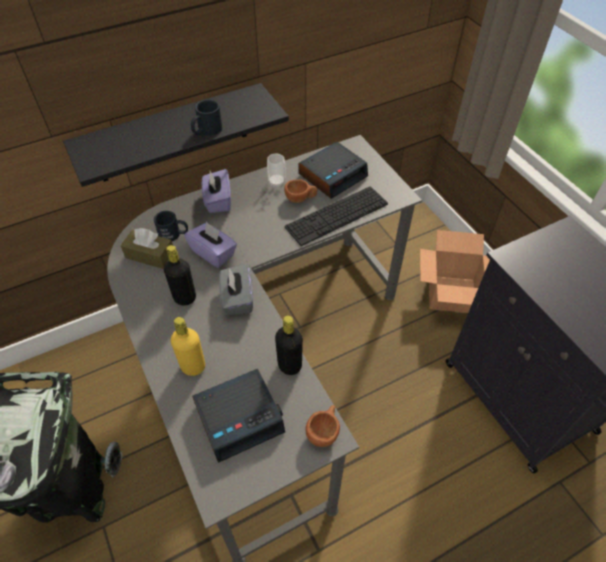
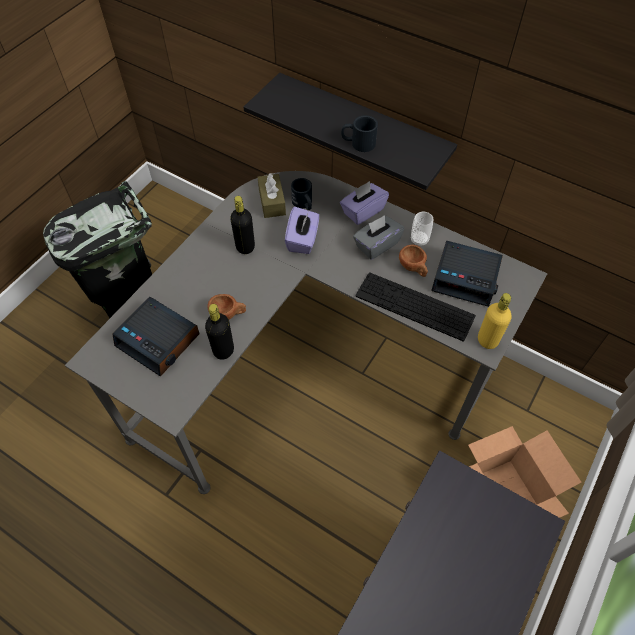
camera: 60 degrees right, 5 degrees up
(193, 366) = (186, 287): yellow bottle -> yellow bottle (487, 340)
(237, 299) = (266, 281): grey tissue box -> grey tissue box (376, 245)
(324, 431) = (176, 404): brown cup -> brown cup (228, 314)

